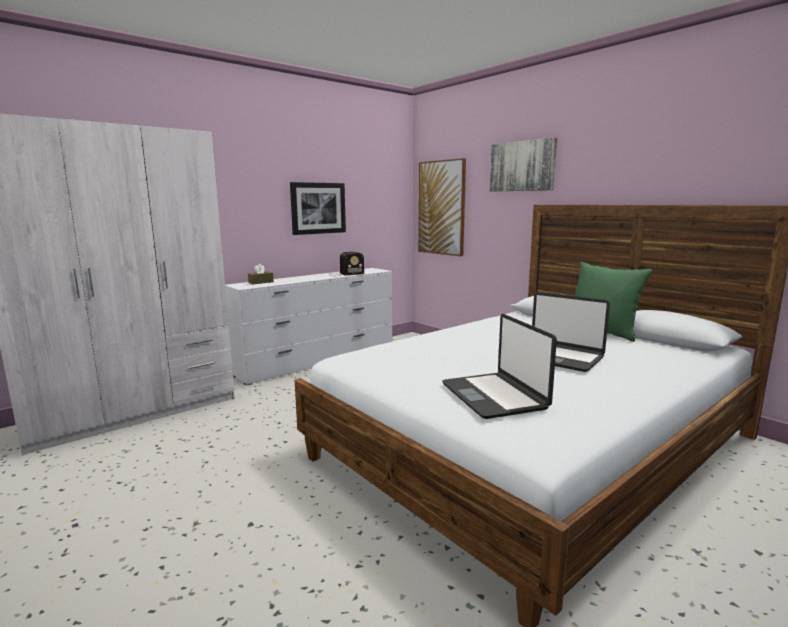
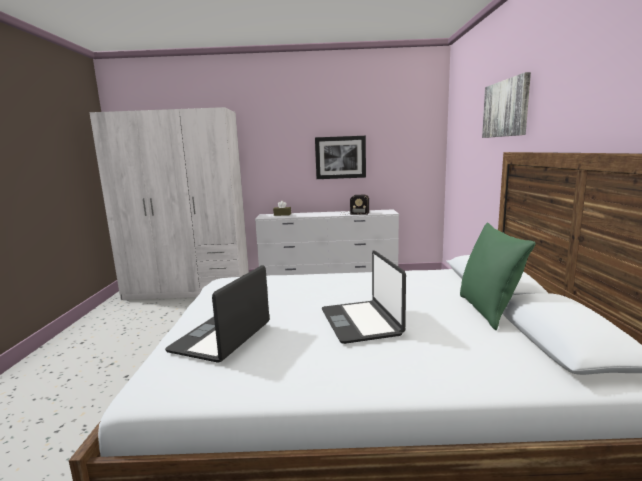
camera: 40 degrees right, 0 degrees up
(441, 208) = (459, 155): picture -> none

